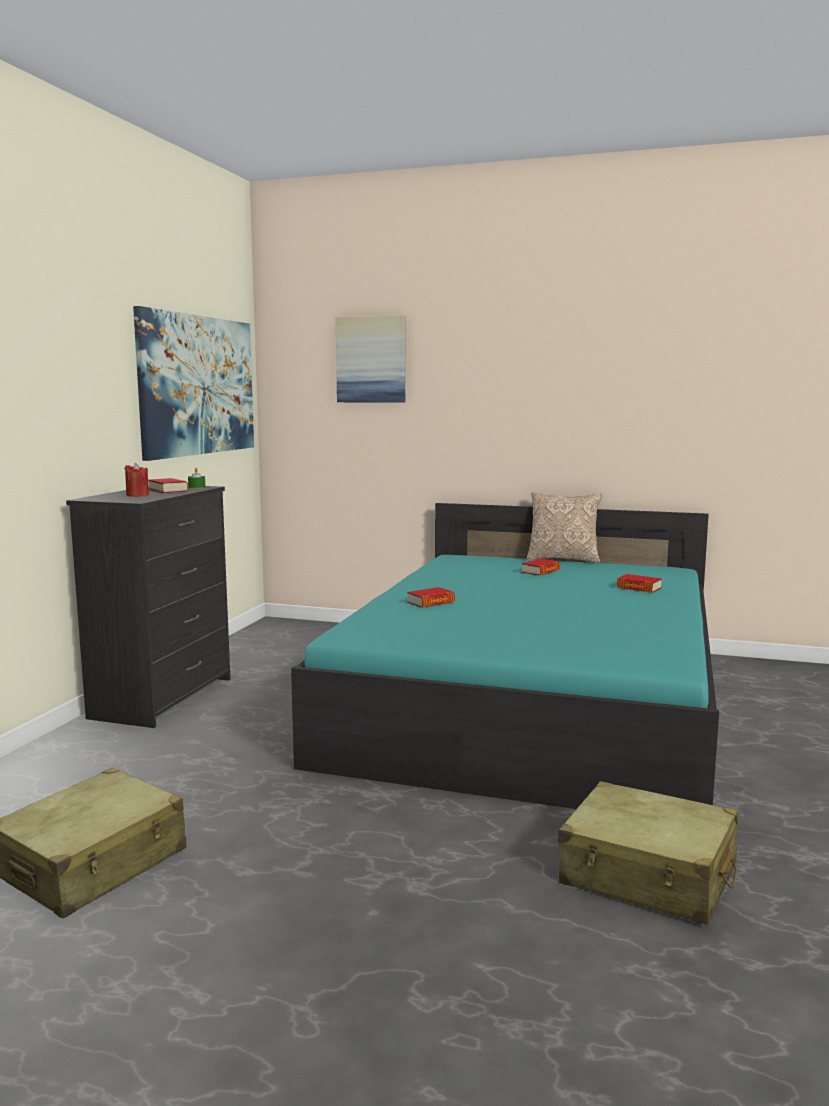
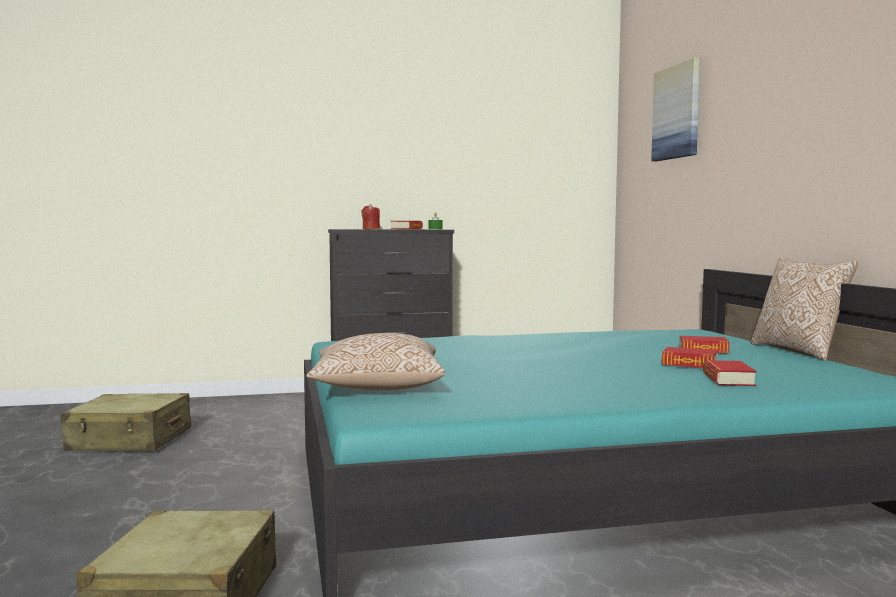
camera: 60 degrees right, 5 degrees down
(198, 385) = (514, 150): picture -> none
(431, 602) = (487, 343): book -> book (689, 364)
(584, 654) = (377, 387): none -> pillow

